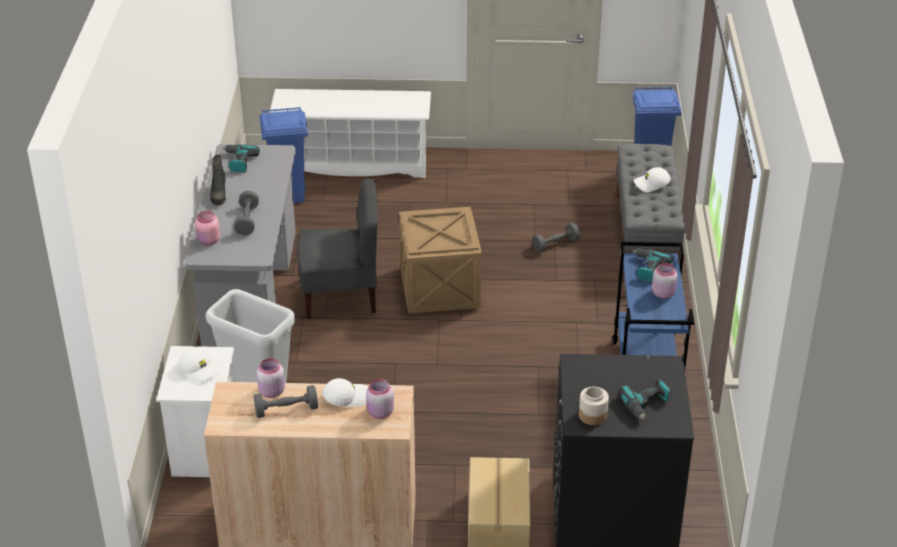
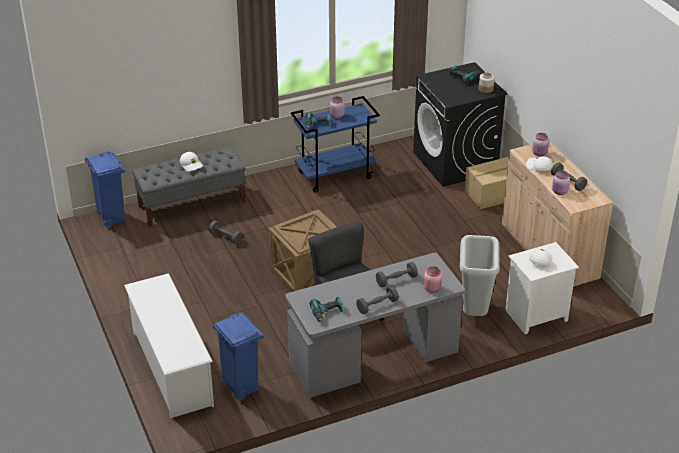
camera: 115 degrees left, 0 degrees up
(218, 195) = (377, 306): black boot -> grey dumbbell

